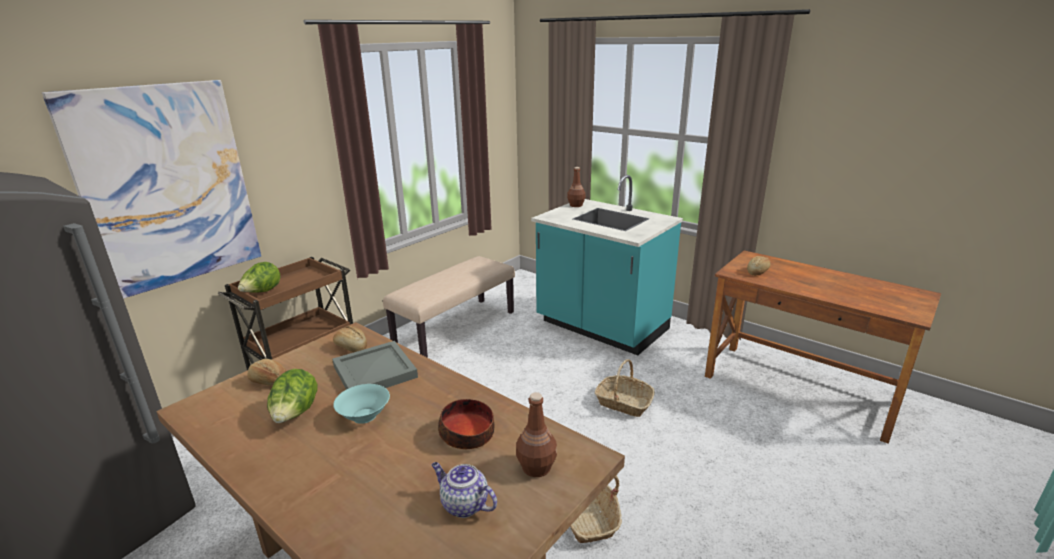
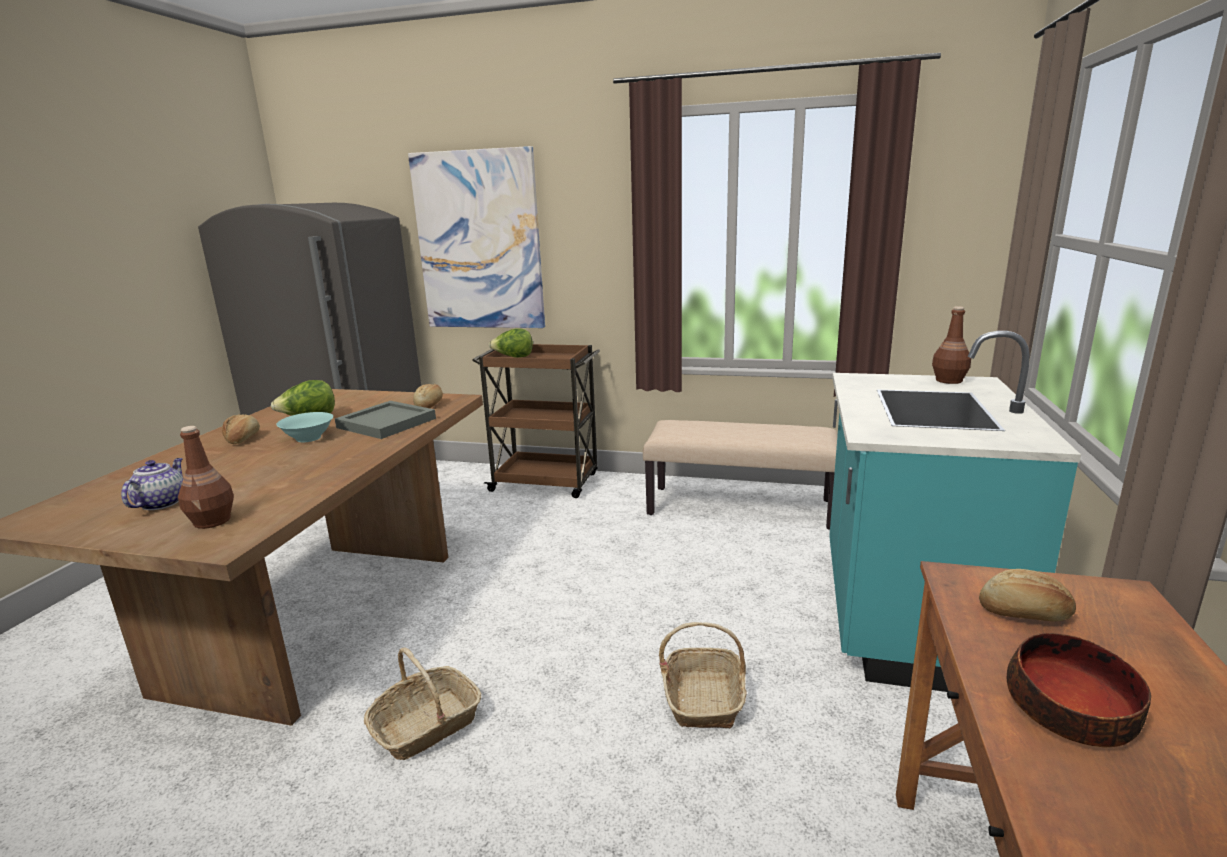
camera: 65 degrees right, 5 degrees down
(268, 381) = (360, 399): bread -> bread (242, 439)
(467, 435) = (275, 480): bowl -> bowl (1069, 710)

